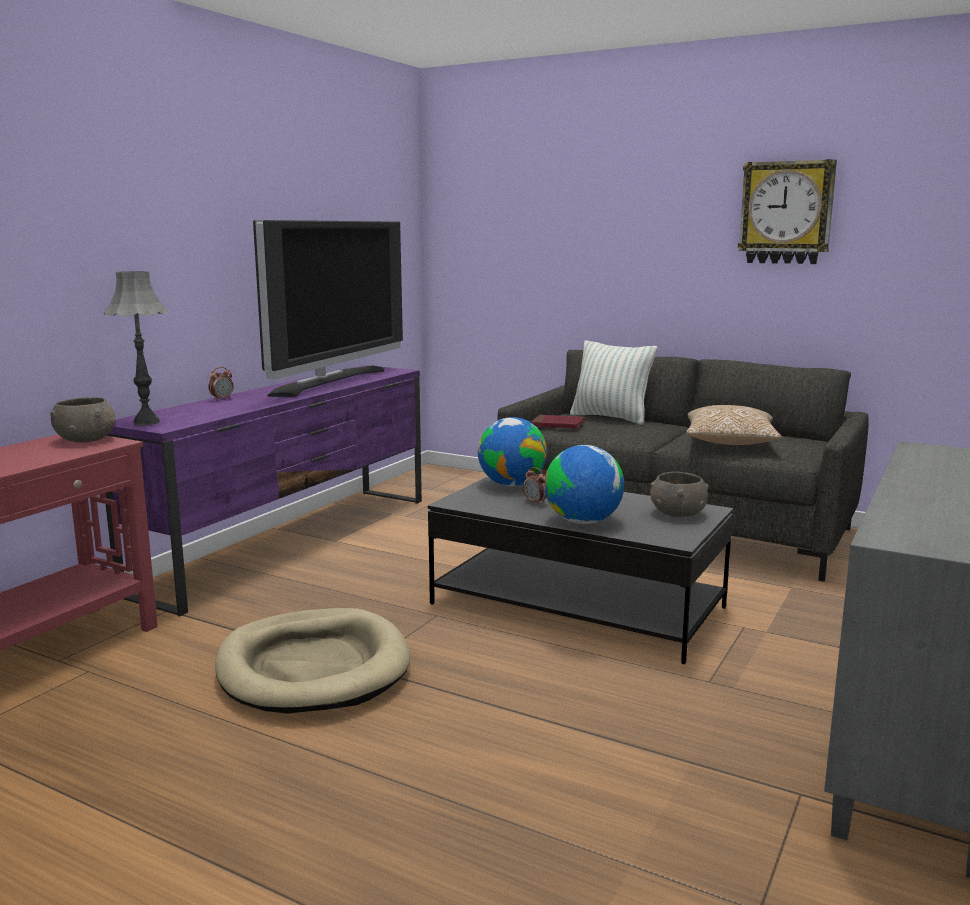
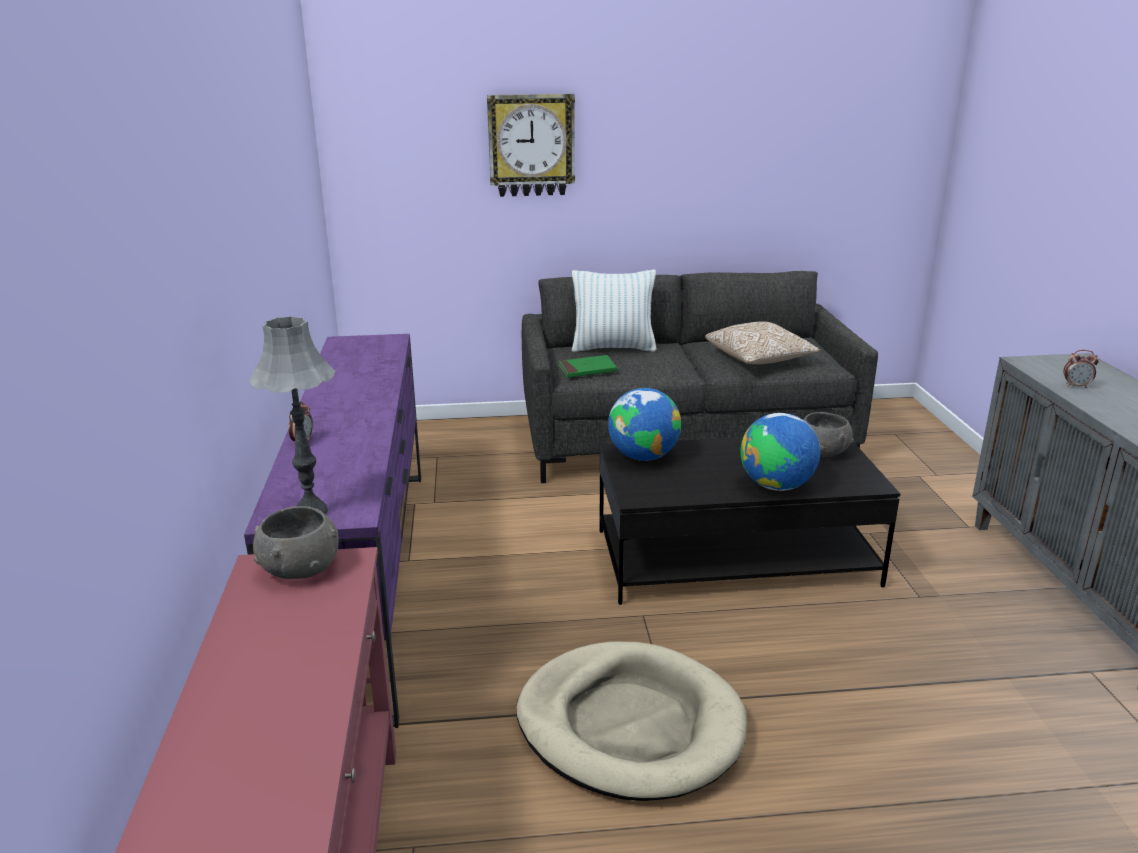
camera: 35 degrees left, 10 degrees up
(330, 381) = (357, 376): television -> none
(535, 502) = (701, 474): alarm clock -> alarm clock (1076, 386)
(557, 425) = (587, 369): red book -> green book
(786, 213) = (746, 123): wall clock -> wall clock (531, 145)

